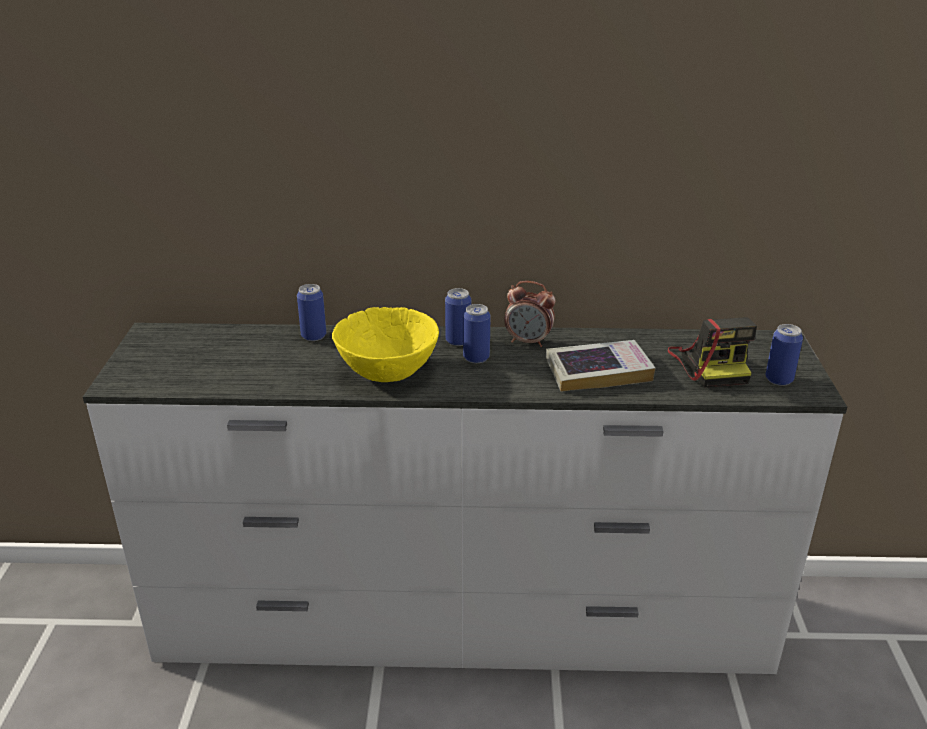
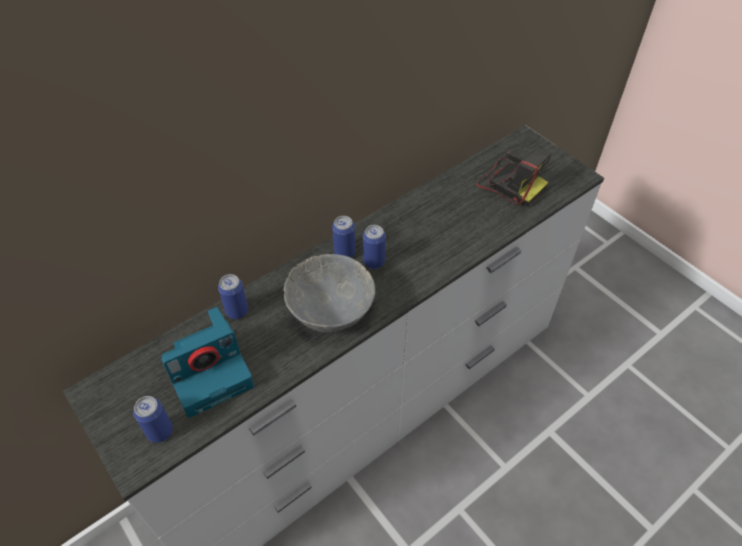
camera: 40 degrees left, 20 degrees up
(241, 360) = (210, 371): none -> camera
(388, 371) = (331, 312): yellow bowl -> grey bowl
(528, 341) = (390, 226): alarm clock -> none
(598, 372) = (458, 228): book -> none
(779, 379) = (555, 175): can -> can (160, 431)

